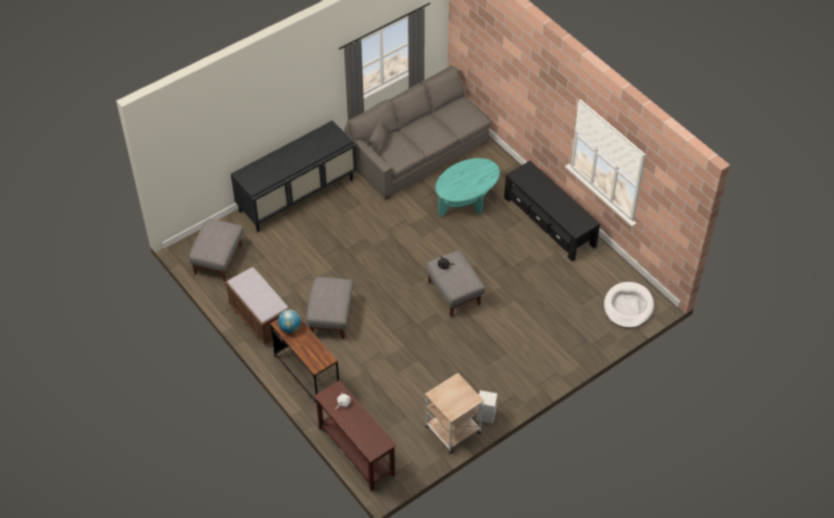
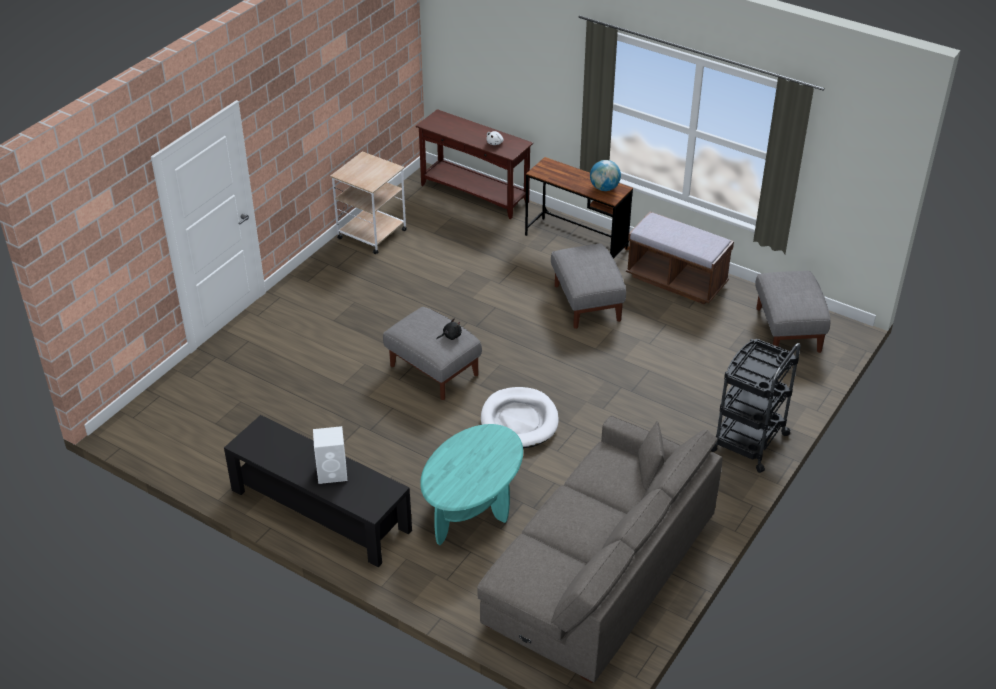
camera: 160 degrees right, 10 degrees down
(297, 196) = (748, 442): black cabinet -> black cart
(485, 415) = (338, 255): white speaker -> white speaker (333, 473)
(628, 307) = (167, 415): white dog bed -> white dog bed (519, 421)

